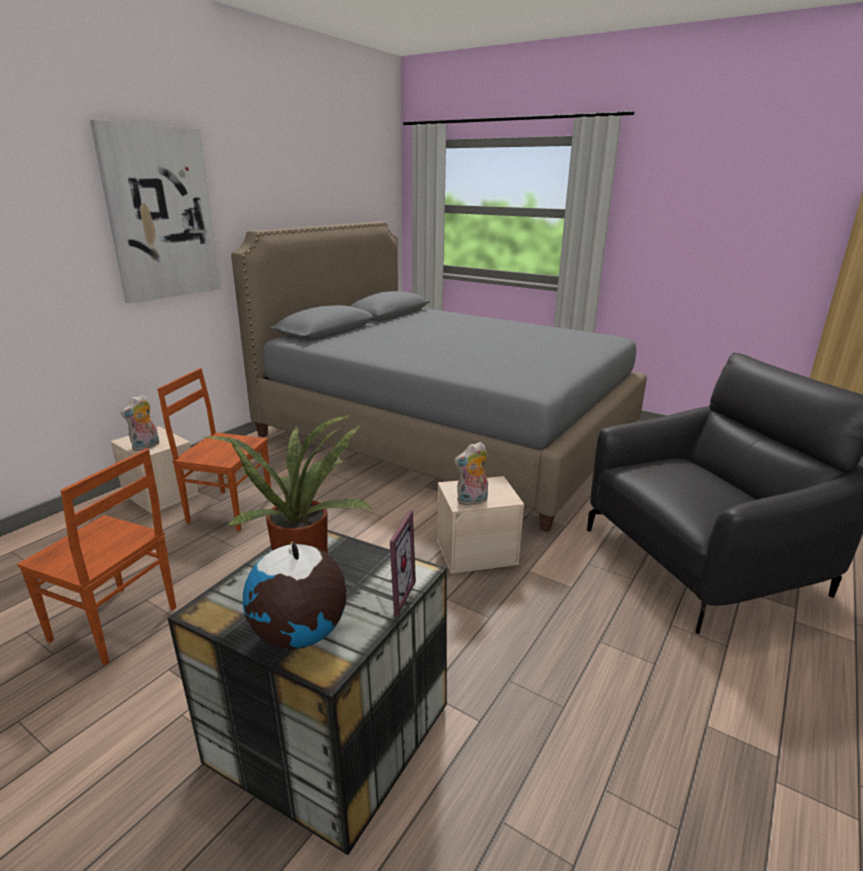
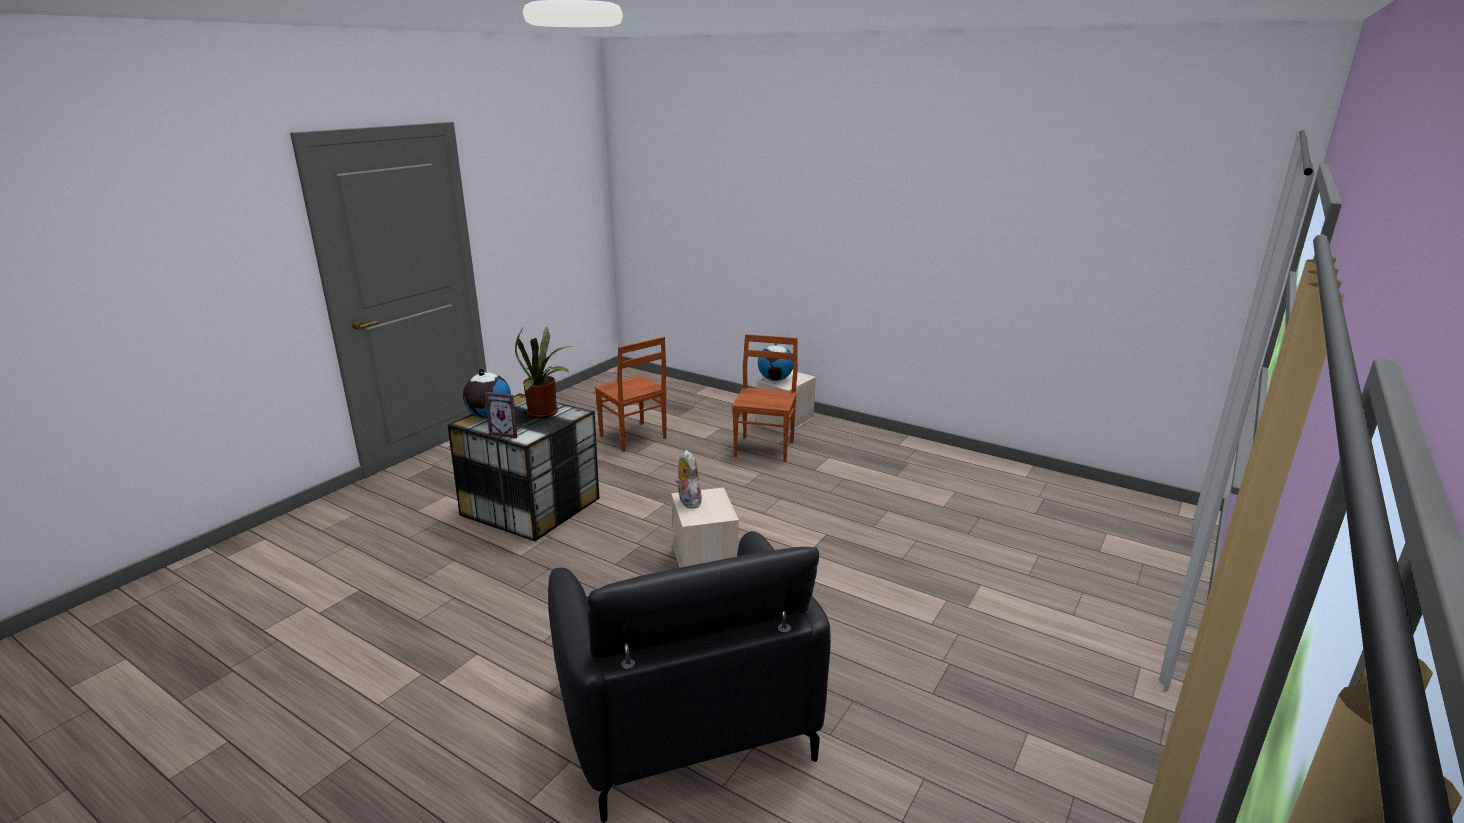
camera: 90 degrees right, 0 degrees up
(114, 625) = (633, 438): brown chair -> brown chair turned 60 degrees counterclockwise
(146, 446) = (775, 379): plush toy -> globe
(161, 214) = (872, 216): picture -> none
(447, 435) = (974, 549): grey bed -> none

